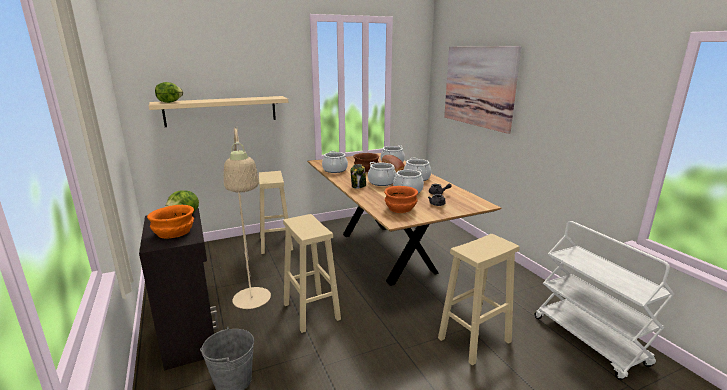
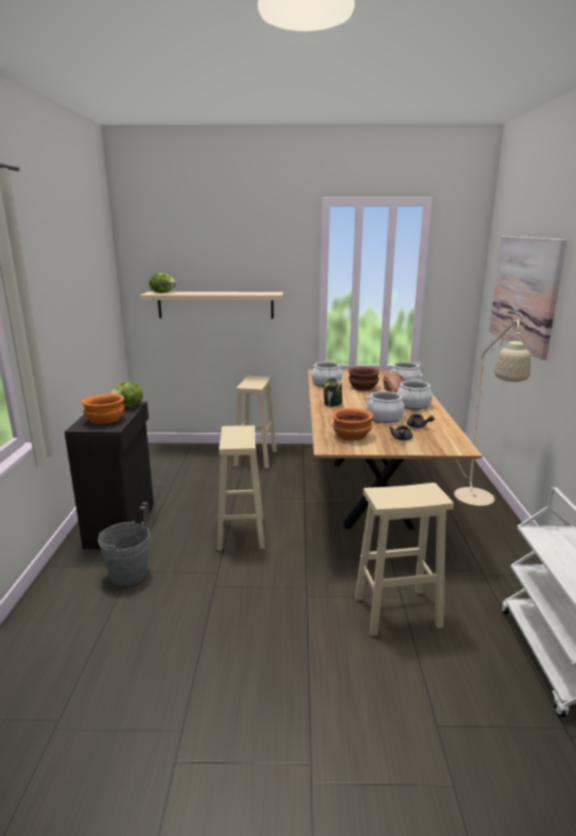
camera: 25 degrees right, 0 degrees up
(253, 303) = (192, 511): beige floor lamp -> beige floor lamp (477, 501)
(381, 182) = (364, 404): cooking pot -> none

